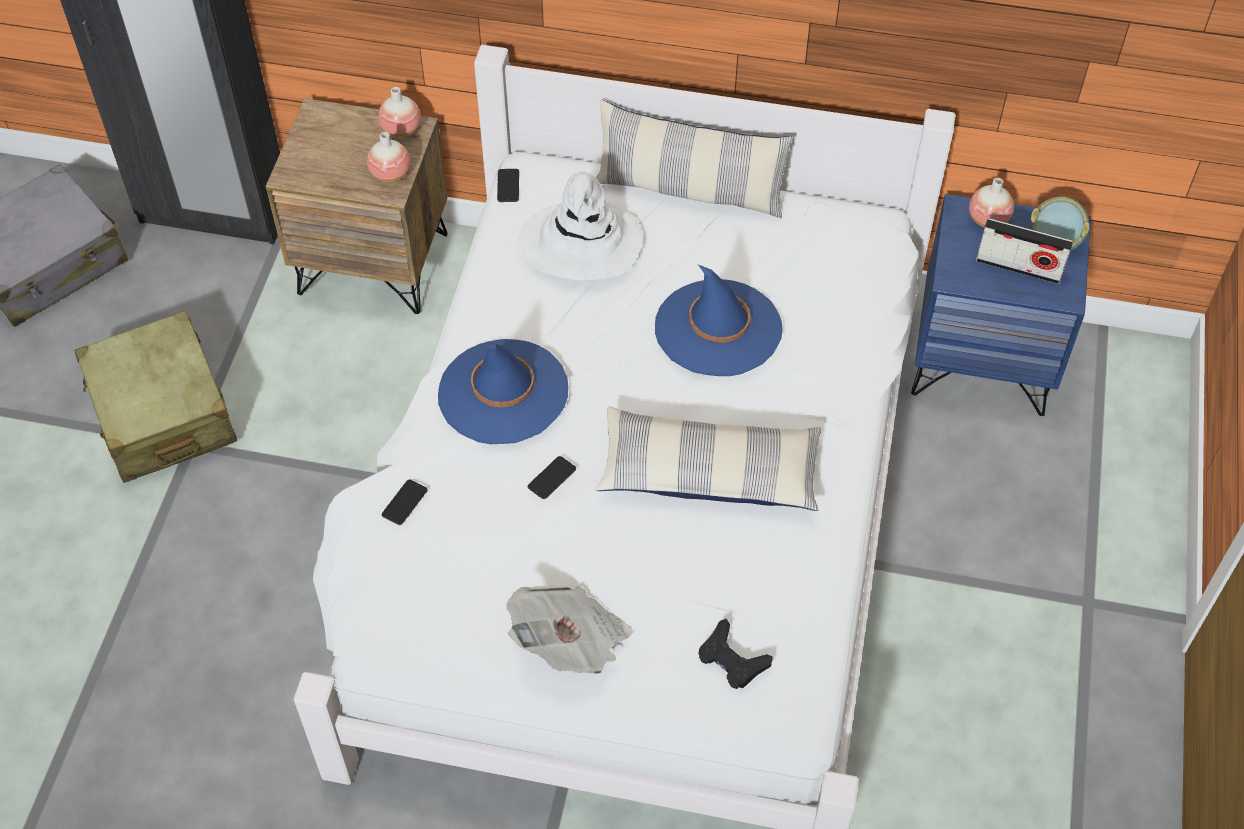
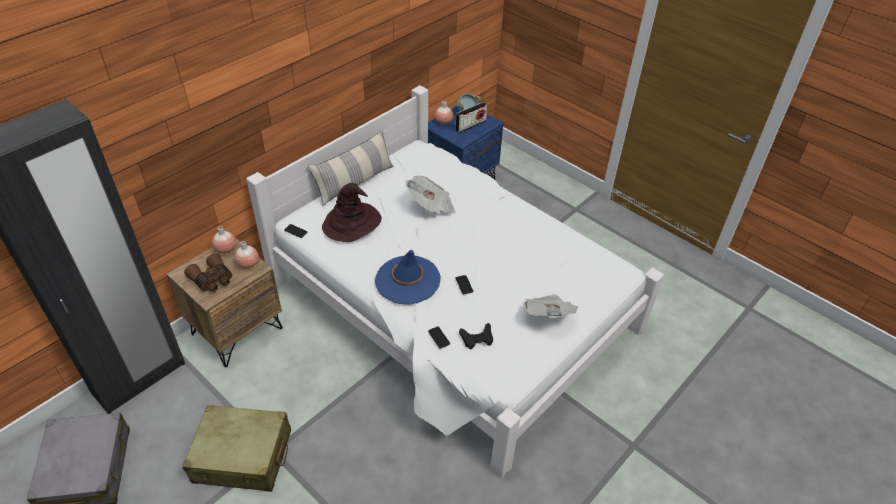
camera: 60 degrees left, 10 degrees down
(328, 154) = (212, 280): none -> brown binoculars
(581, 244) = (352, 223): white hat -> brown hat
(709, 472) = (496, 240): pillow -> none
(718, 328) = (431, 206): blue hat -> newspaper
(732, 659) = (586, 273): black game controller -> black game controller (477, 338)

